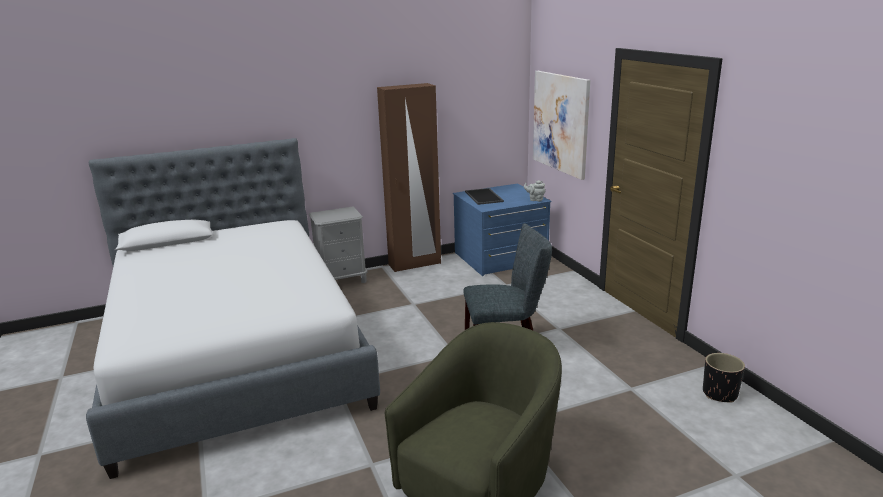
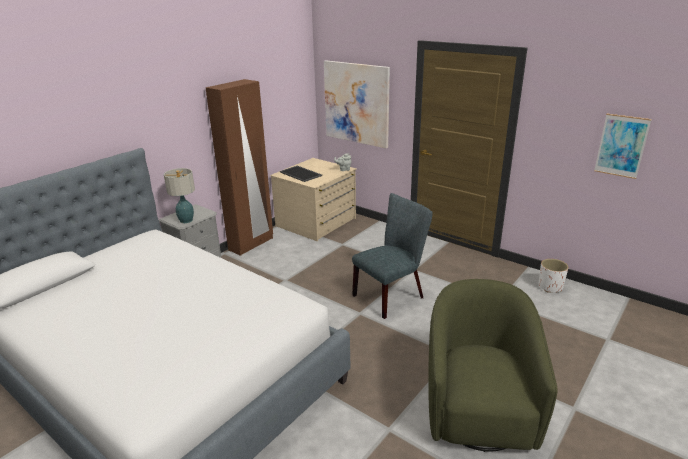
camera: 30 degrees left, 5 degrees up
(329, 218) = (186, 220): none -> table lamp
(501, 258) = (317, 222): blue dresser -> beige dresser
(719, 393) = (550, 287): black planter -> white planter
(825, 203) = (621, 146): none -> picture

